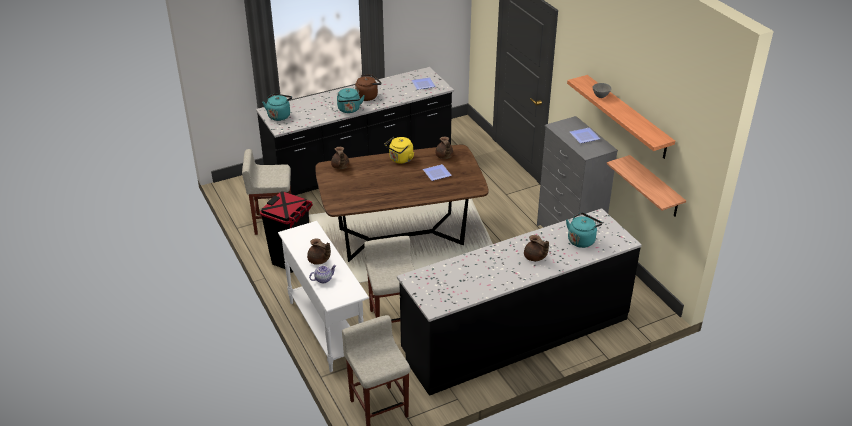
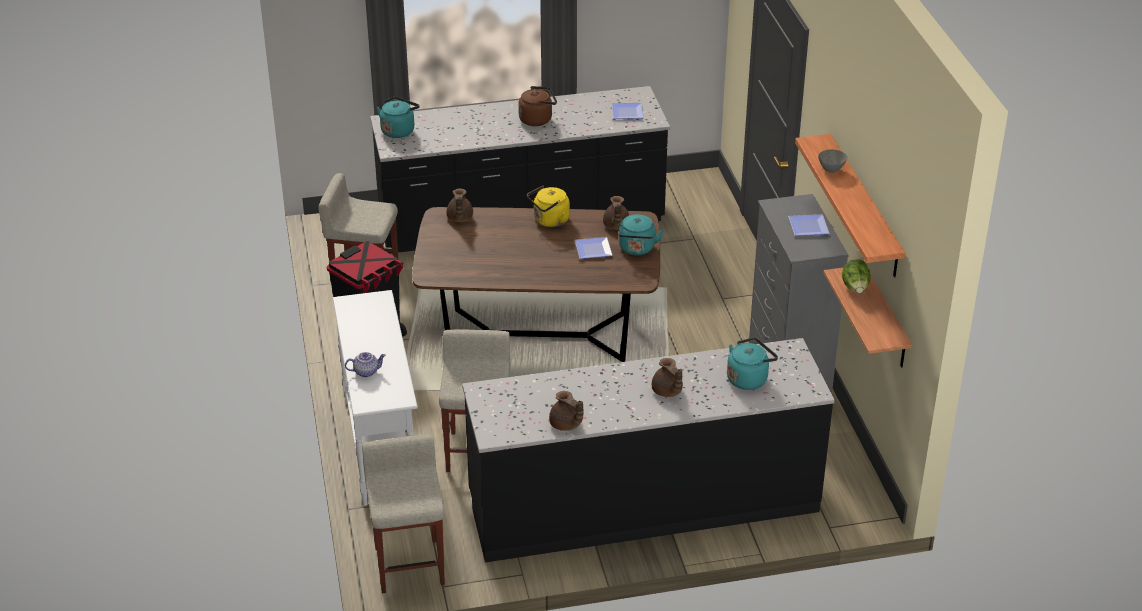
camera: 15 degrees right, 0 degrees up
(319, 260) = (371, 345): brown teapot -> brown teapot (566, 425)
(349, 110) = (501, 136): turquoise kettle -> turquoise kettle (637, 249)
(632, 170) = (855, 288): none -> lettuce

